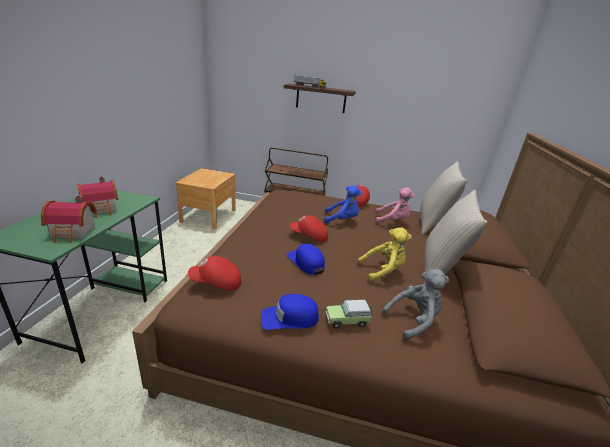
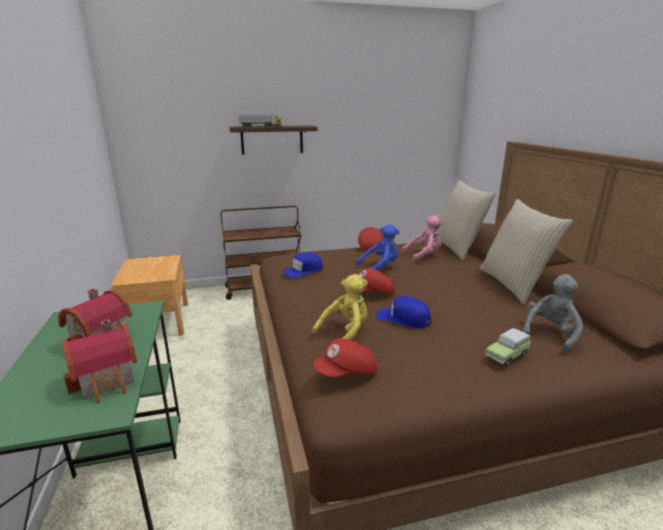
camera: 25 degrees left, 5 degrees down
(289, 318) = (459, 375): blue cap -> blue cap (303, 270)
(383, 271) = (475, 302): yellow plush toy -> yellow plush toy (345, 333)

